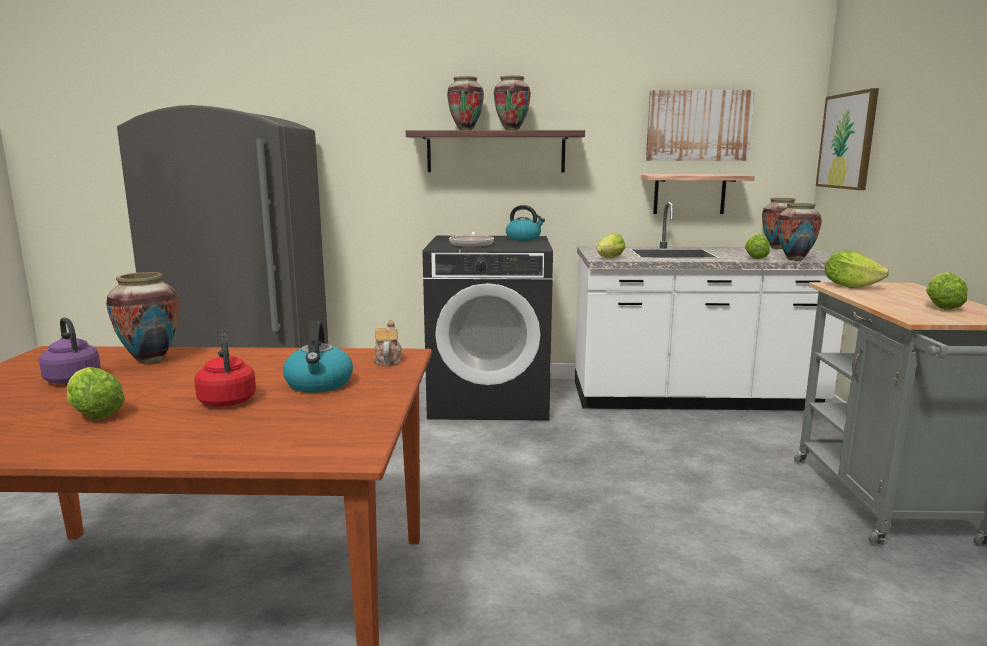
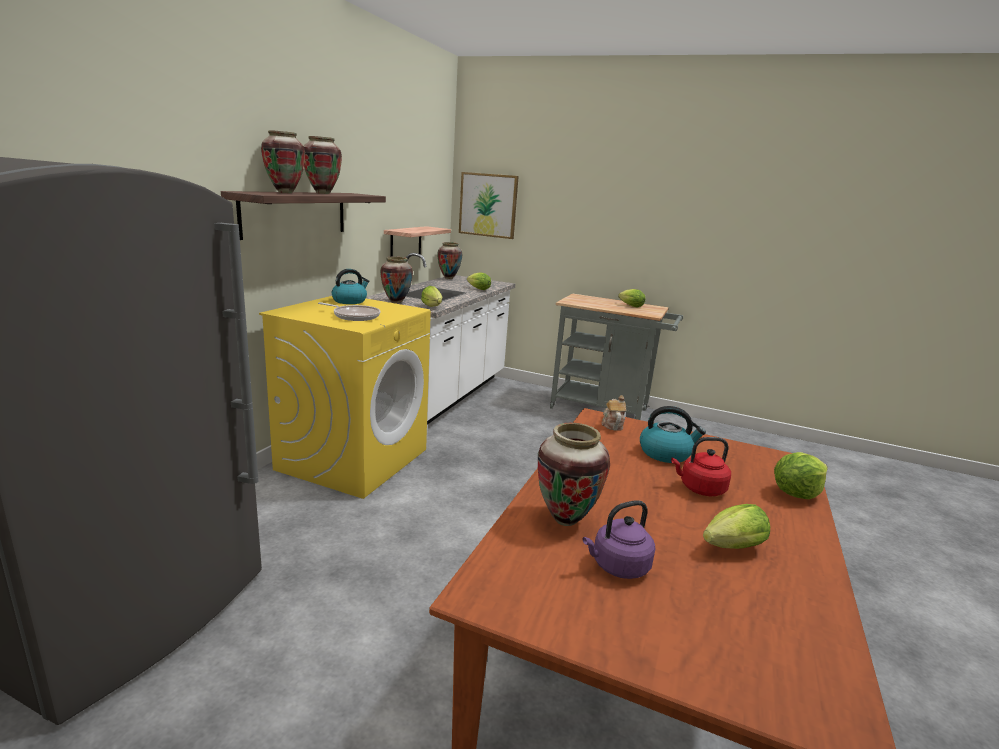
camera: 70 degrees left, 5 degrees up
(388, 360) = (612, 424): teapot -> teapot turned 75 degrees clockwise
(490, 399) = (353, 459): black washing machine -> yellow washing machine
(698, 126) = (408, 189): picture -> none
(794, 259) = (493, 286): vase -> vase (396, 302)
(850, 286) = (575, 301): lettuce -> lettuce (796, 493)

